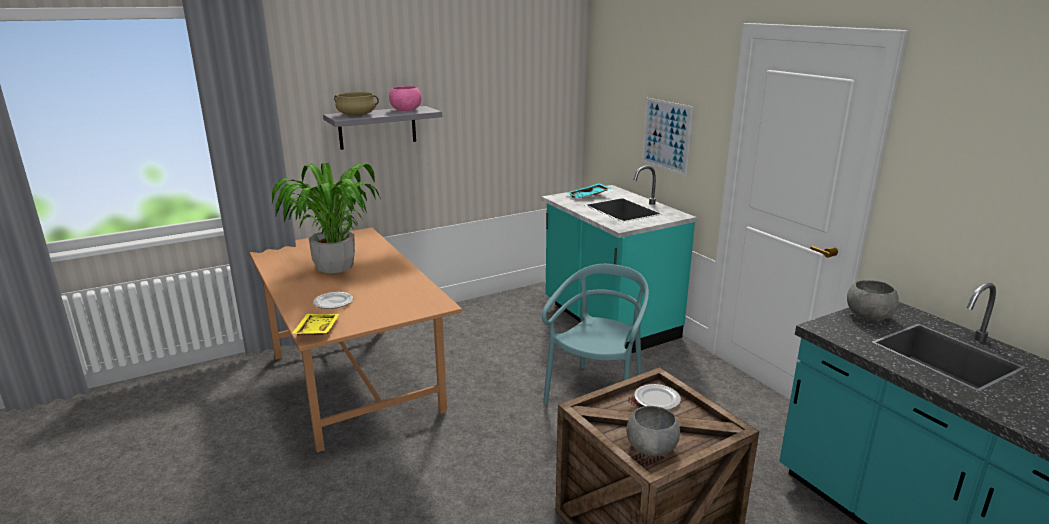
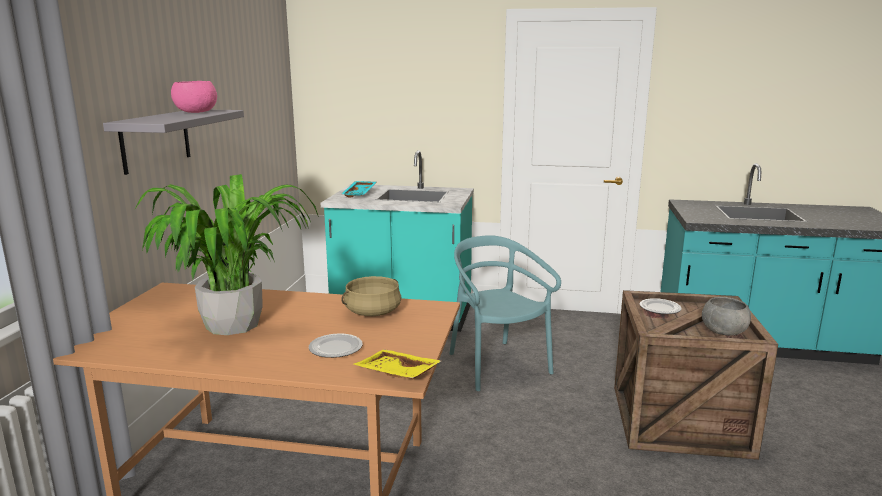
camera: 50 degrees left, 5 degrees down
(357, 115) = (160, 119): beige cooking pot -> beige cooking pot (373, 312)
(666, 135) = (423, 120): picture -> none
(869, 315) = (693, 208): grey bowl -> none

